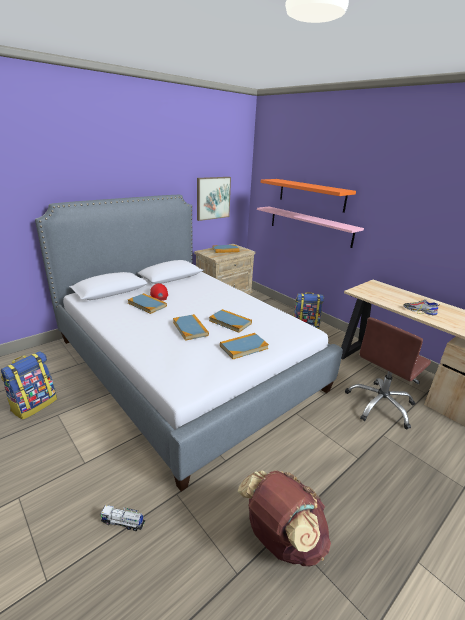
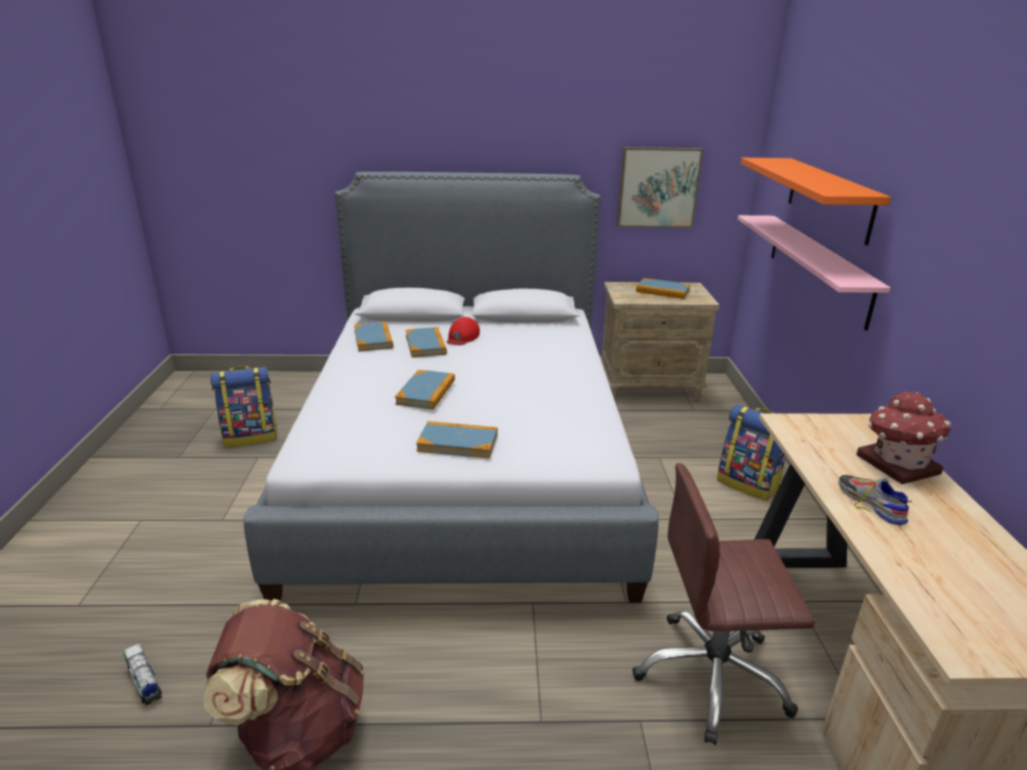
camera: 40 degrees right, 0 degrees up
(123, 522) = (183, 598): toy truck -> toy truck (145, 682)
(230, 322) = (498, 403): book -> book (373, 339)
(403, 295) = (896, 464): none -> toy house

